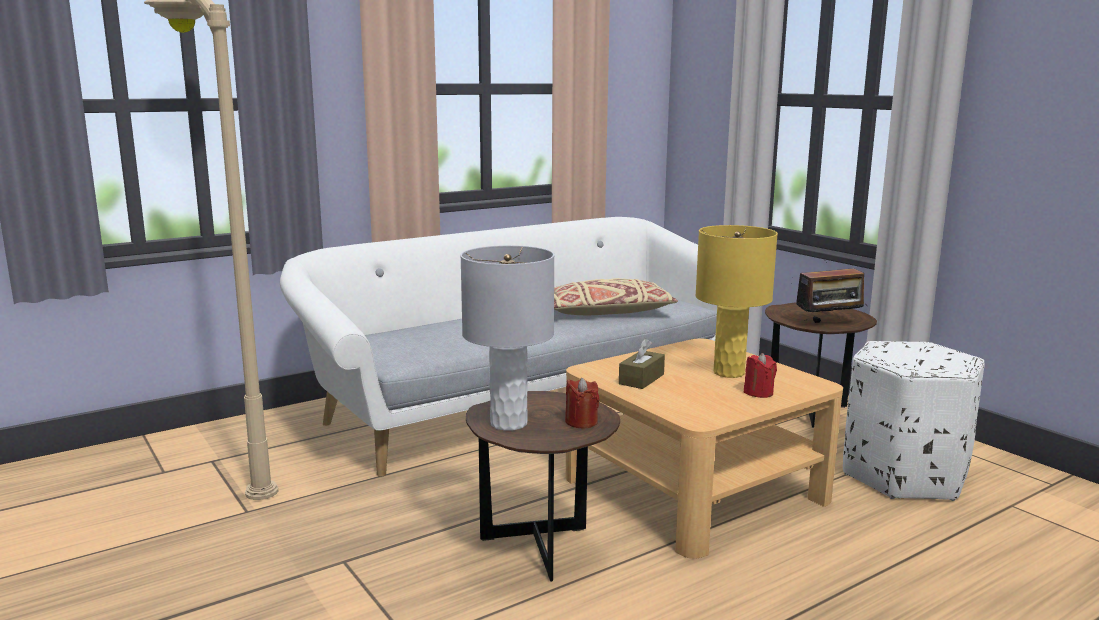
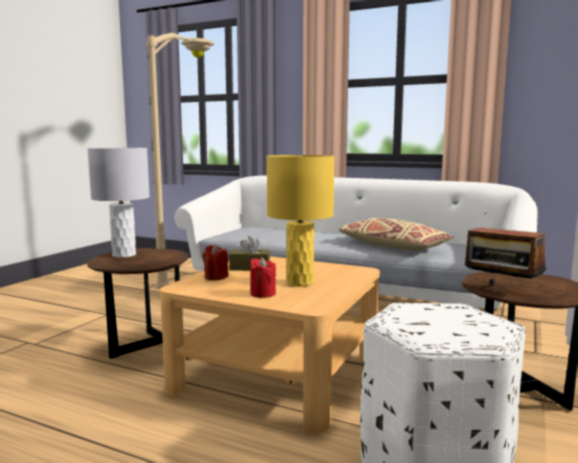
camera: 60 degrees right, 5 degrees down
(581, 422) = (137, 264): red candle -> red candle (216, 277)

